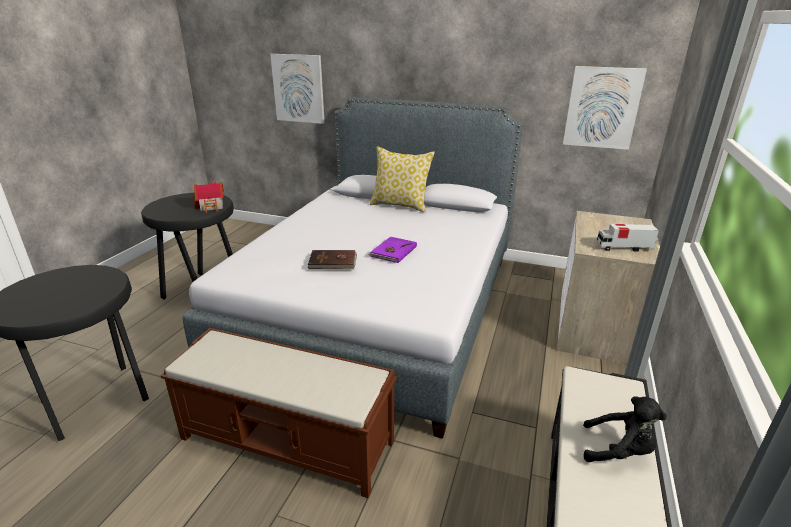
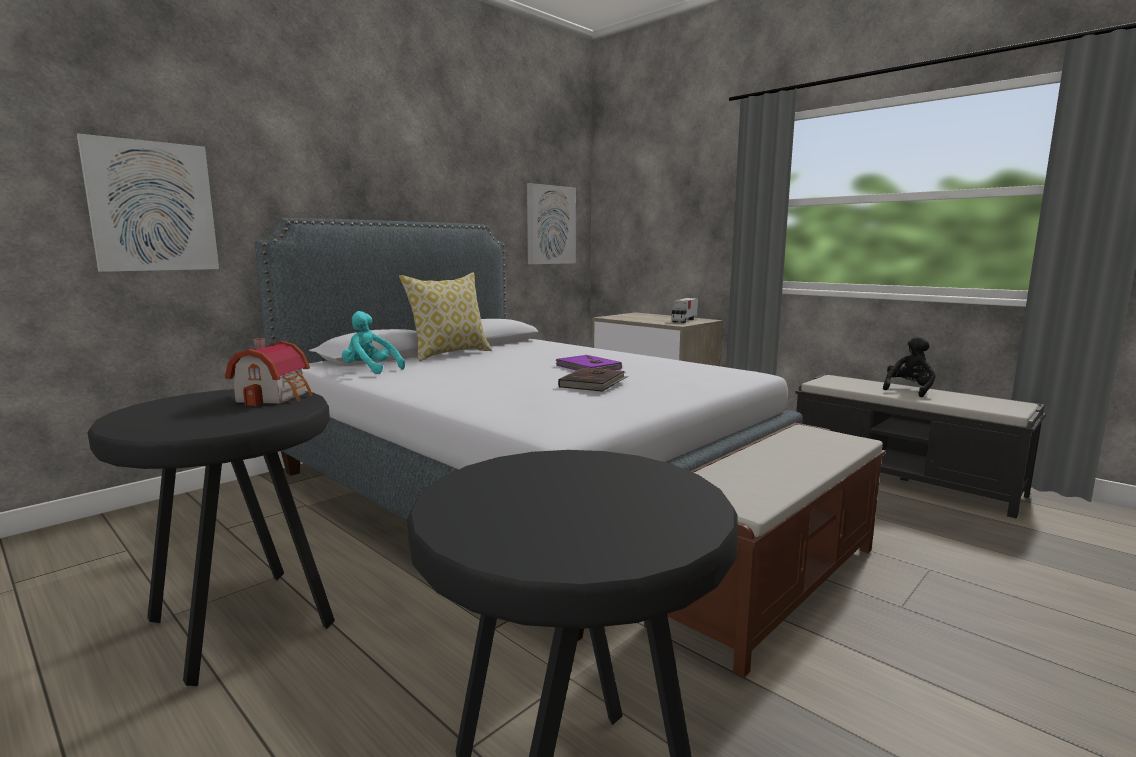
camera: 65 degrees left, 15 degrees down
(332, 202) = (370, 370): none -> turquoise plush toy

